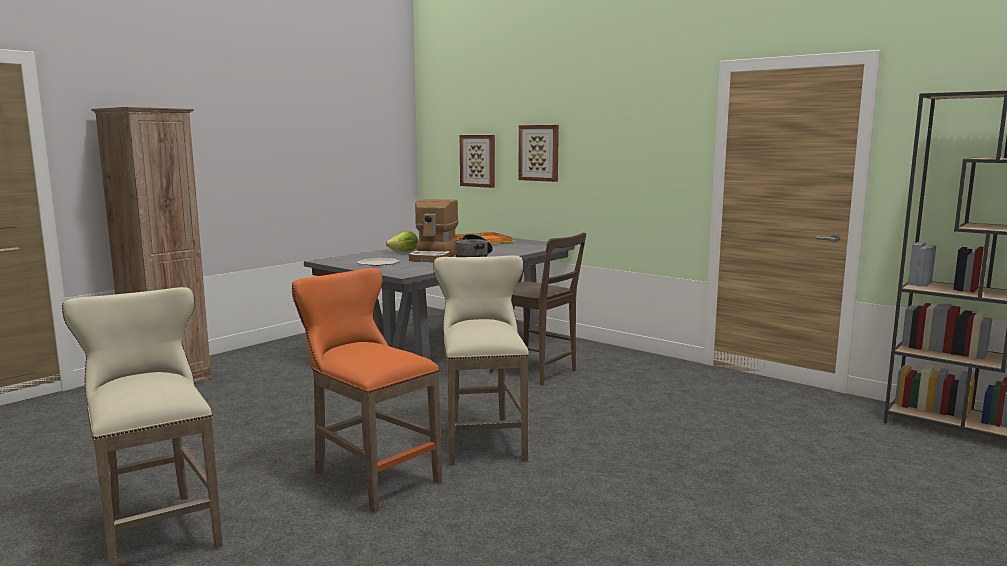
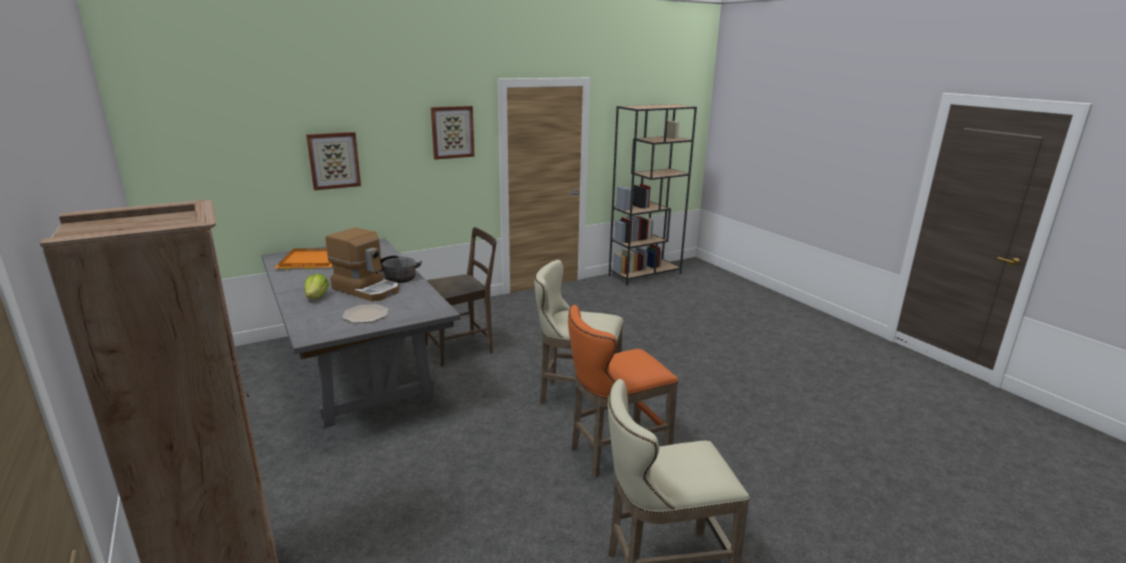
camera: 70 degrees left, 10 degrees up
(478, 160) = (245, 176): picture -> picture (452, 132)

